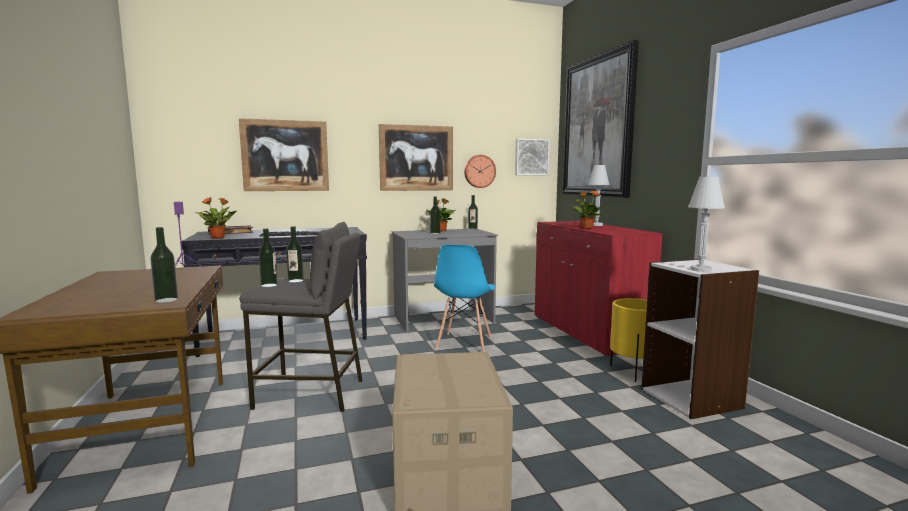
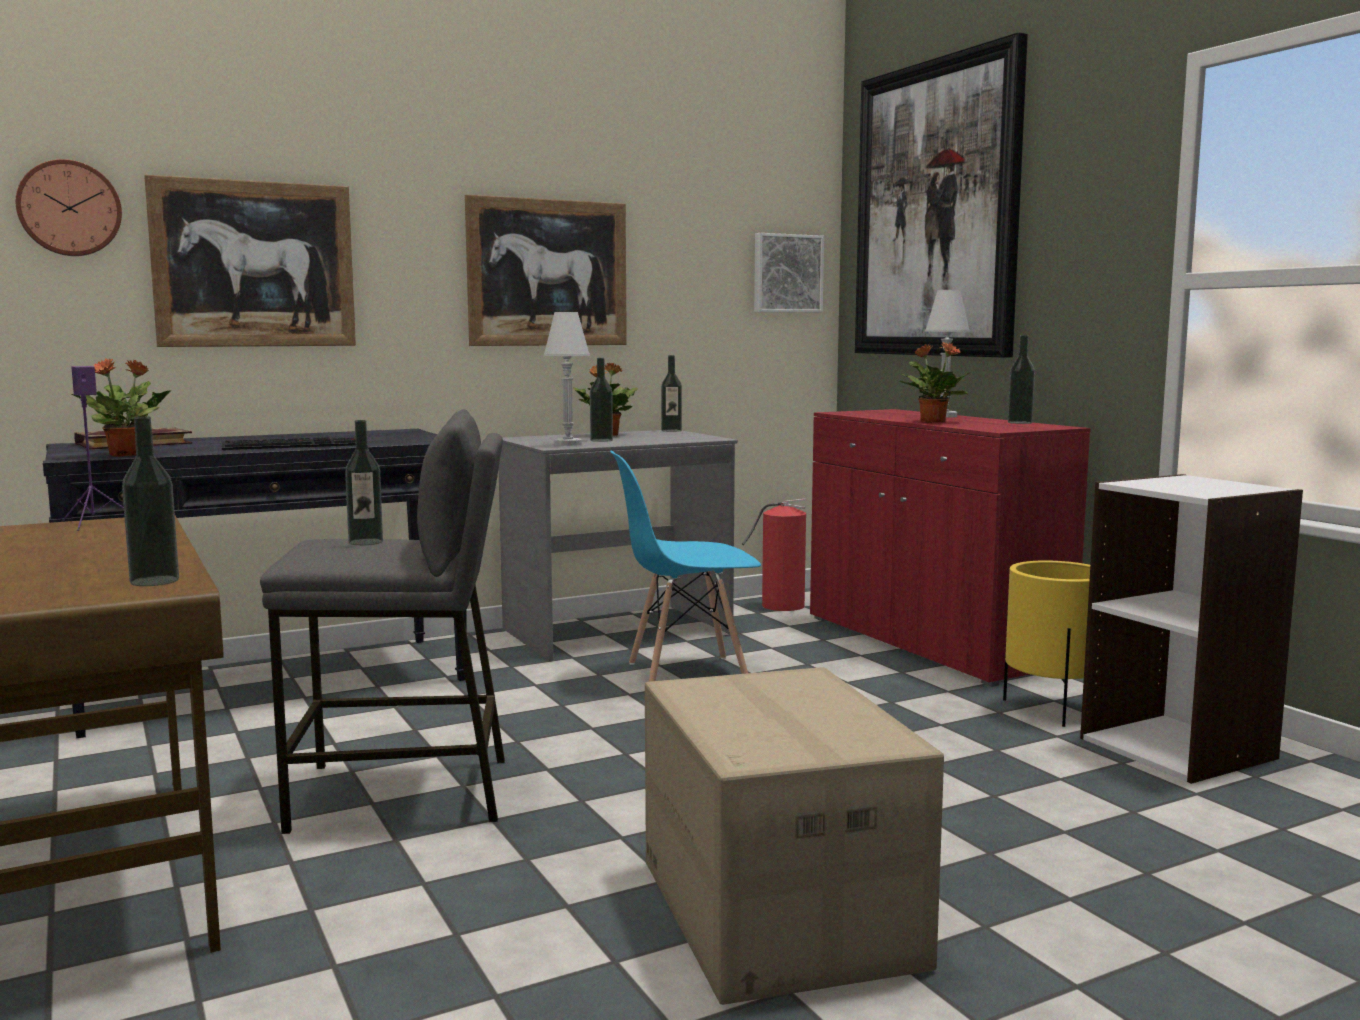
camera: 10 degrees left, 0 degrees up
(269, 285) = (315, 552): bottle -> bottle (1020, 422)
(464, 343) = (686, 675): blue chair -> blue chair turned 75 degrees clockwise
(479, 171) = (681, 303): wall clock -> wall clock (69, 208)
(523, 310) = (780, 605): none -> fire extinguisher
(700, 270) = (1201, 492): white table lamp -> white table lamp (568, 444)

